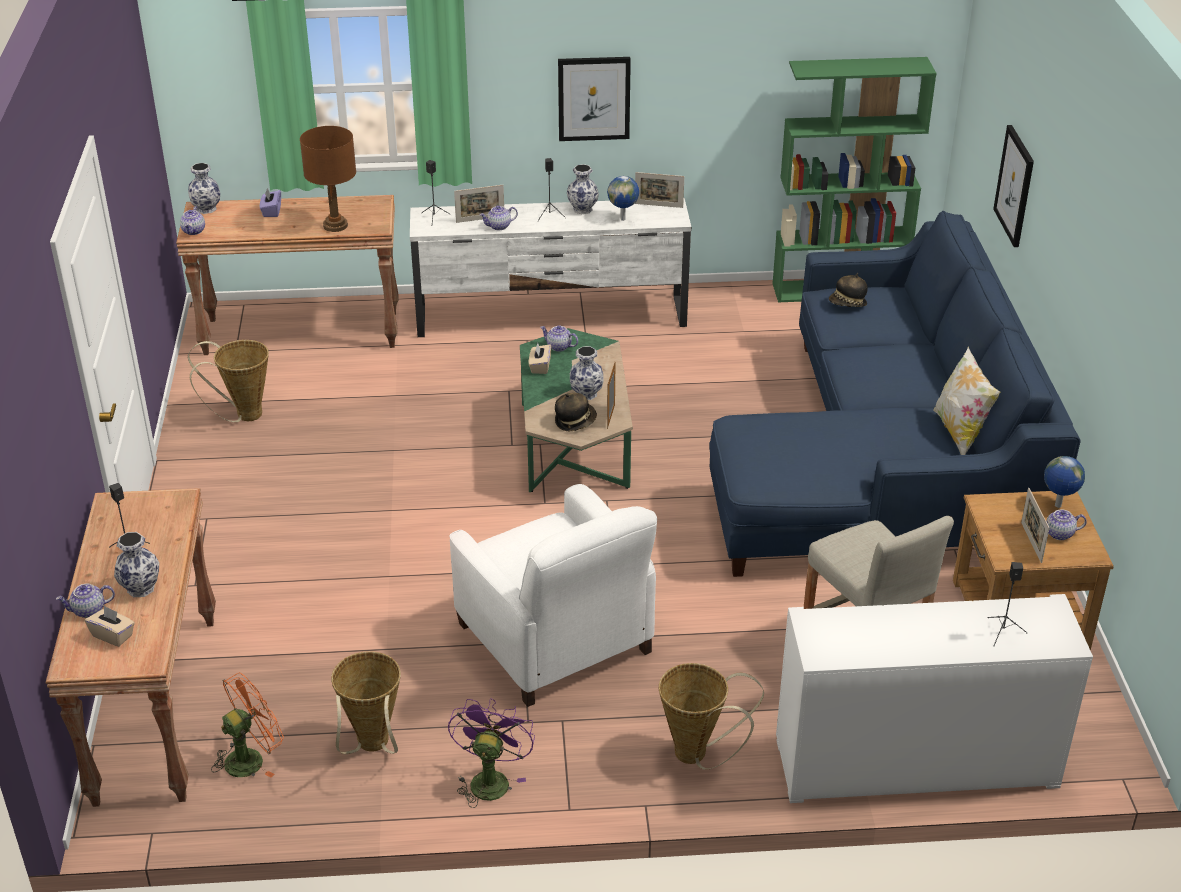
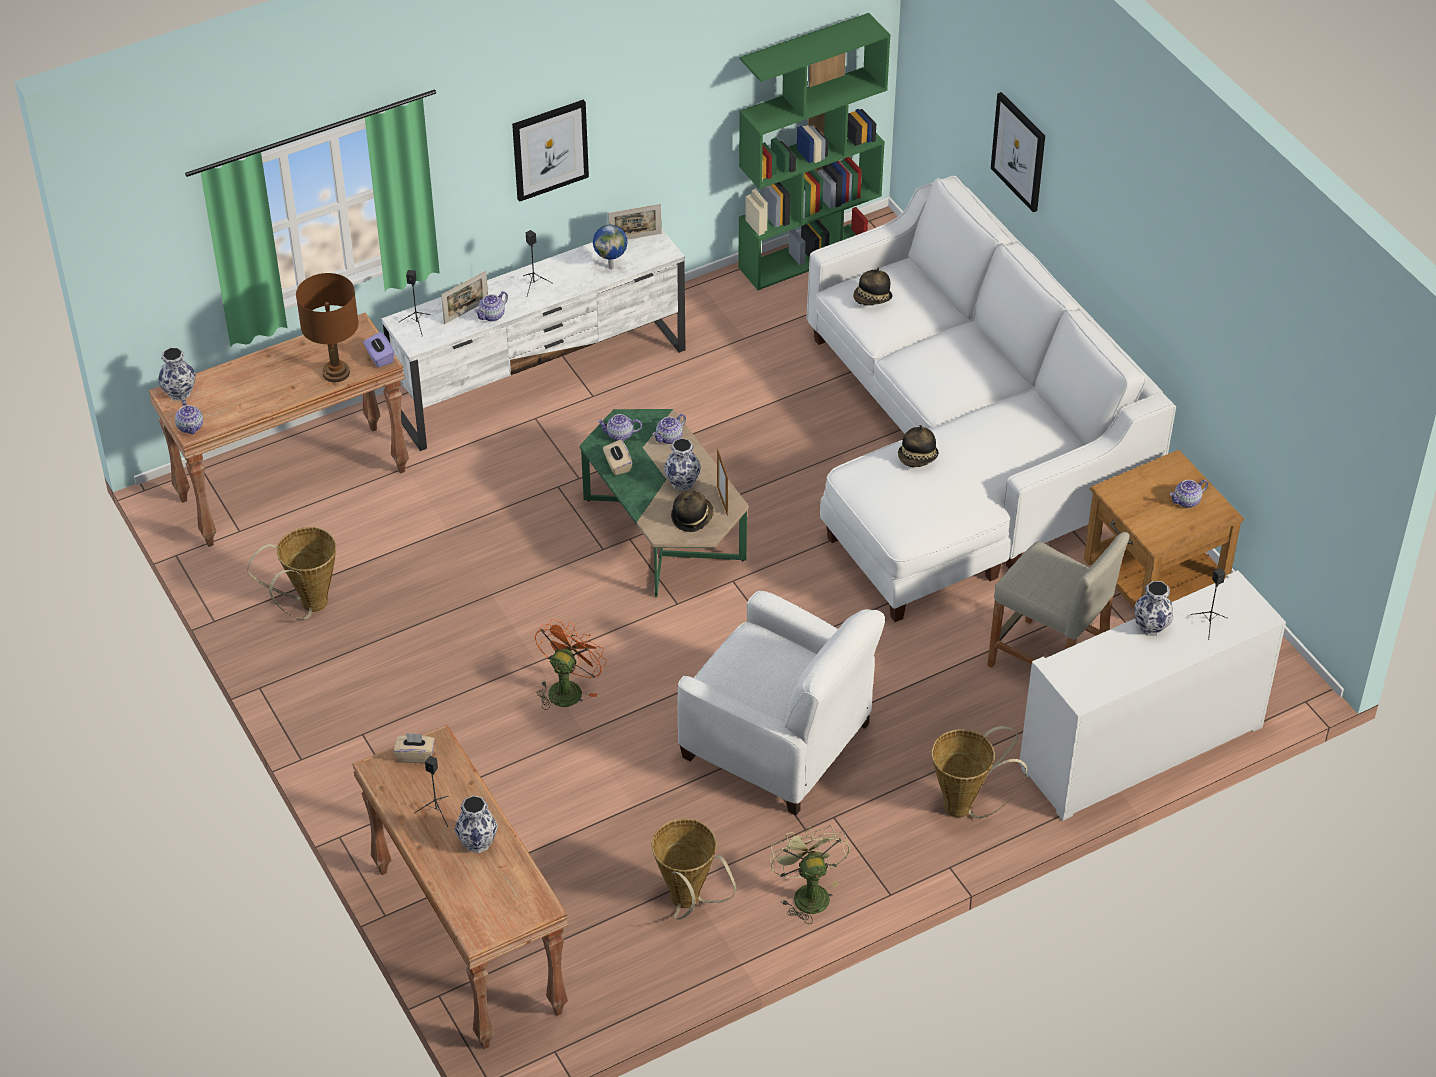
camera: 25 degrees left, 10 degrees up
(88, 610) = (449, 880): teapot -> teapot (669, 438)
(113, 635) = (491, 895): beige tissue box -> beige tissue box (415, 755)
(251, 758) = (589, 953): orange fan -> orange fan (567, 688)
(271, 211) = (253, 374): purple tissue box -> purple tissue box (379, 357)
(490, 779) = (807, 893): purple fan -> green fan
(582, 209) = (561, 266): vase -> vase (1150, 627)
(807, 426) = (918, 458): none -> hat
(885, 462) = (961, 451): blue sofa -> white sofa
(960, 432) = (1051, 419): pillow -> none
(1031, 542) = (1169, 518): picture frame -> none
(1057, 506) = (1172, 472): globe -> none

